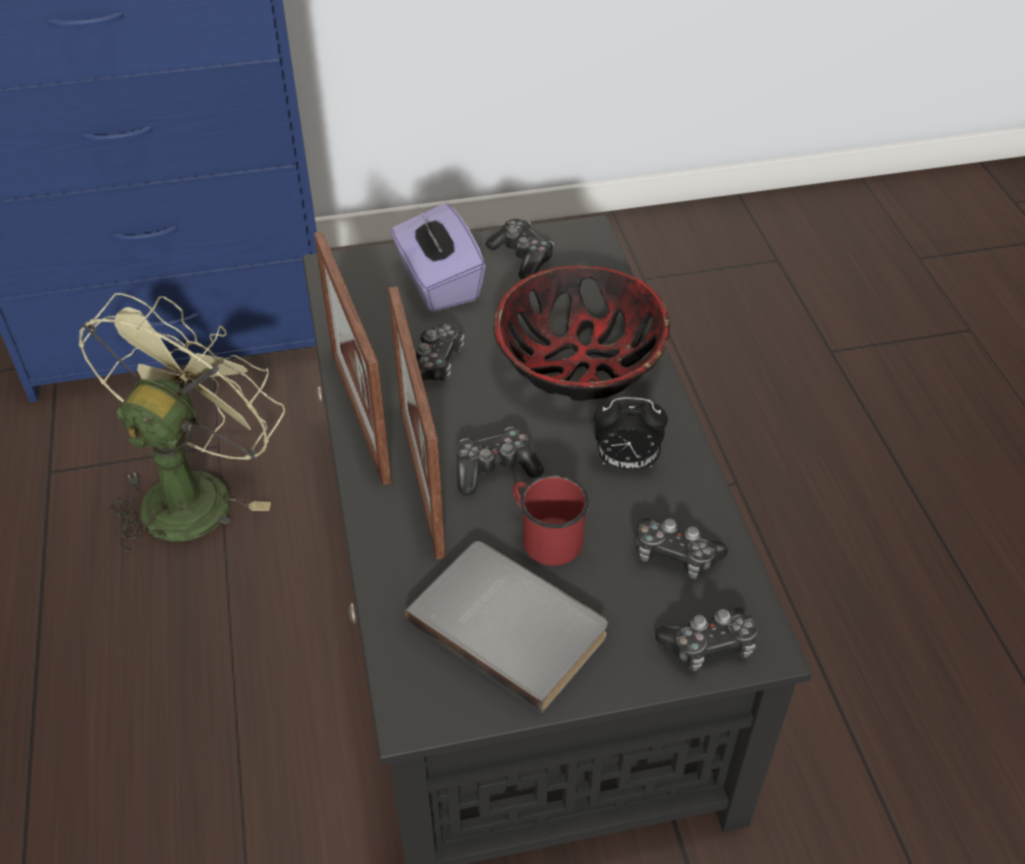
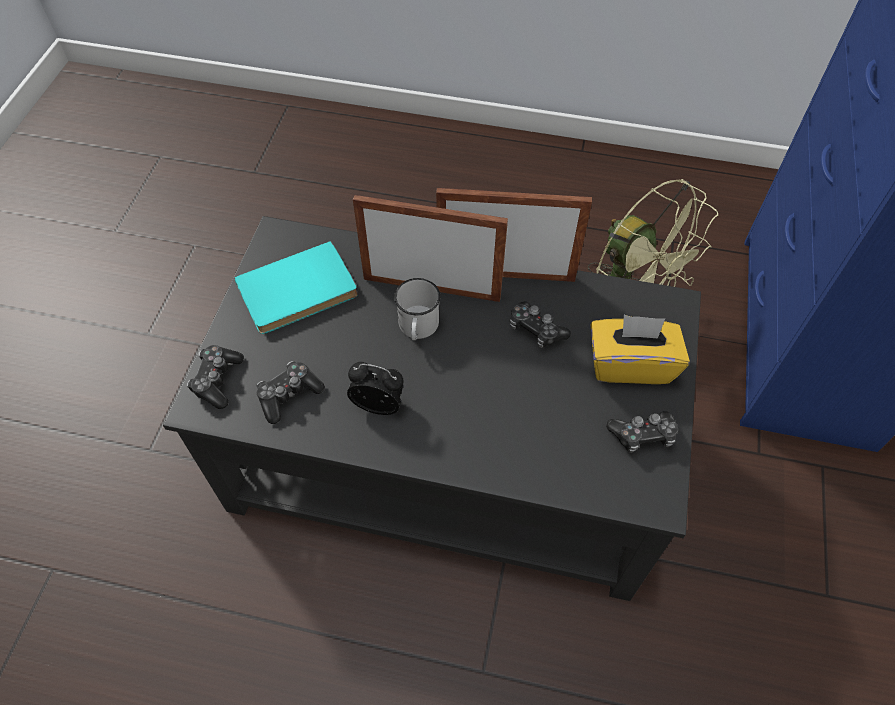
camera: 115 degrees right, 10 degrees up
(438, 283) = (630, 364): purple tissue box -> yellow tissue box
(495, 469) = (417, 328): game controller -> white mug
(511, 623) = (299, 293): grey book -> turquoise book
(545, 536) = (348, 333): red mug -> none
(580, 364) = (492, 421): bowl -> none
(625, 463) = (379, 404): alarm clock -> alarm clock turned 75 degrees clockwise

